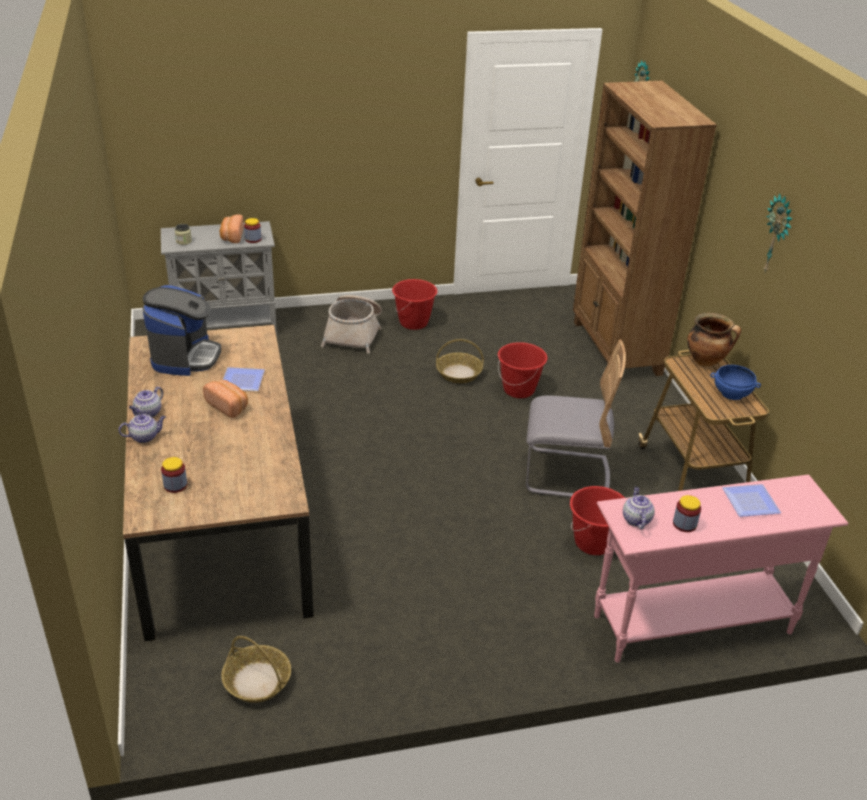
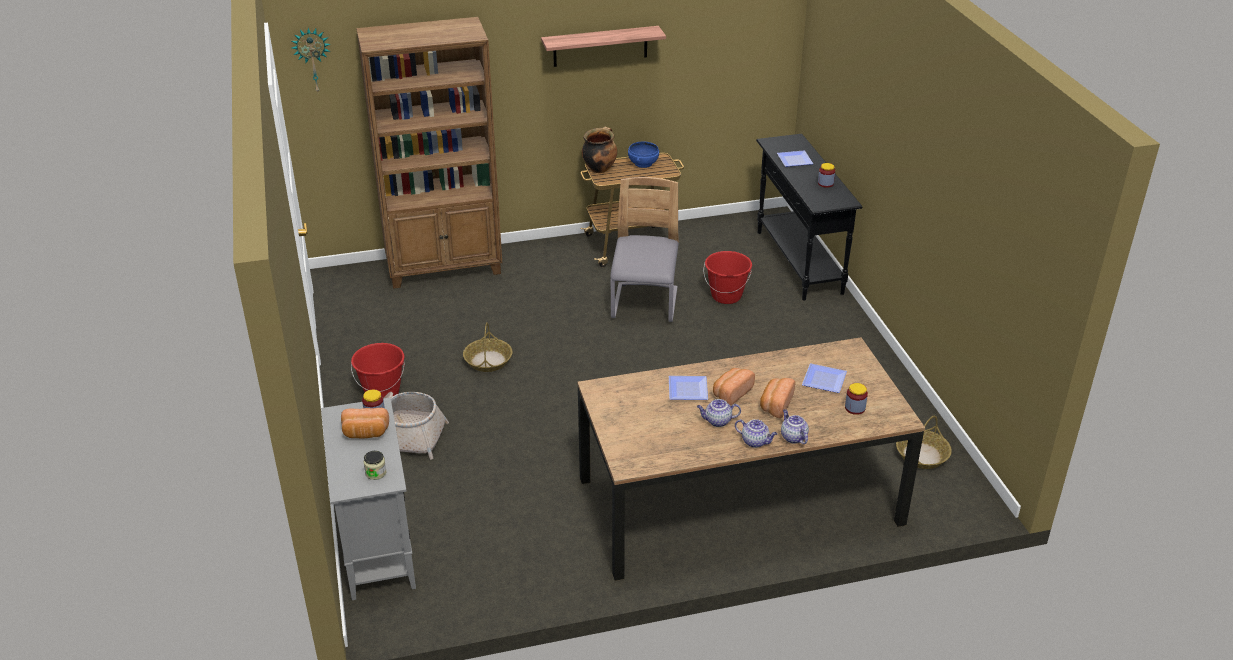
camera: 90 degrees left, 0 degrees up
(185, 357) = (650, 433): coffee machine -> none
(200, 431) = (775, 405): none -> bread
(230, 470) = (825, 381): none -> plate
(519, 390) = (517, 325): red bucket -> none
(636, 519) = (827, 199): teapot -> teapot (717, 421)
(691, 624) = (798, 262): pink console table -> black console table
(778, 235) = (600, 46): wall clock -> shelf

